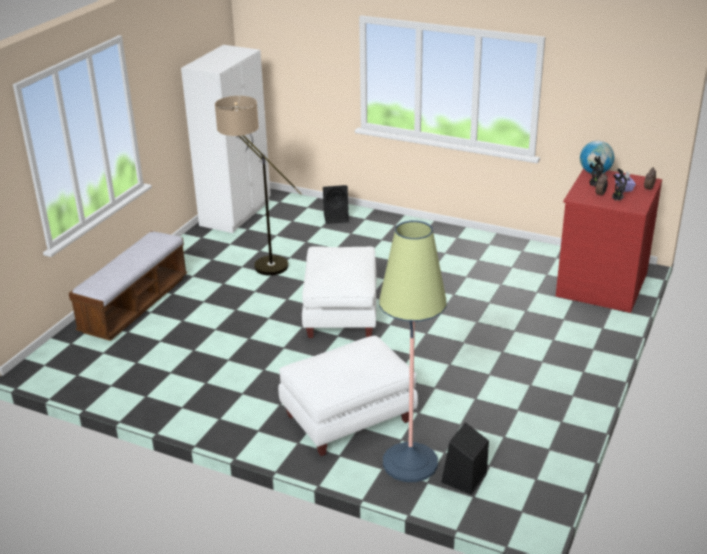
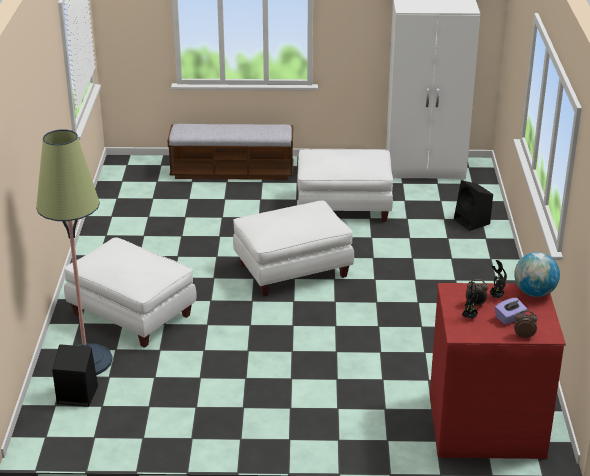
camera: 65 degrees right, 0 degrees up
(259, 264) = (344, 206): floor lamp -> white ottoman

